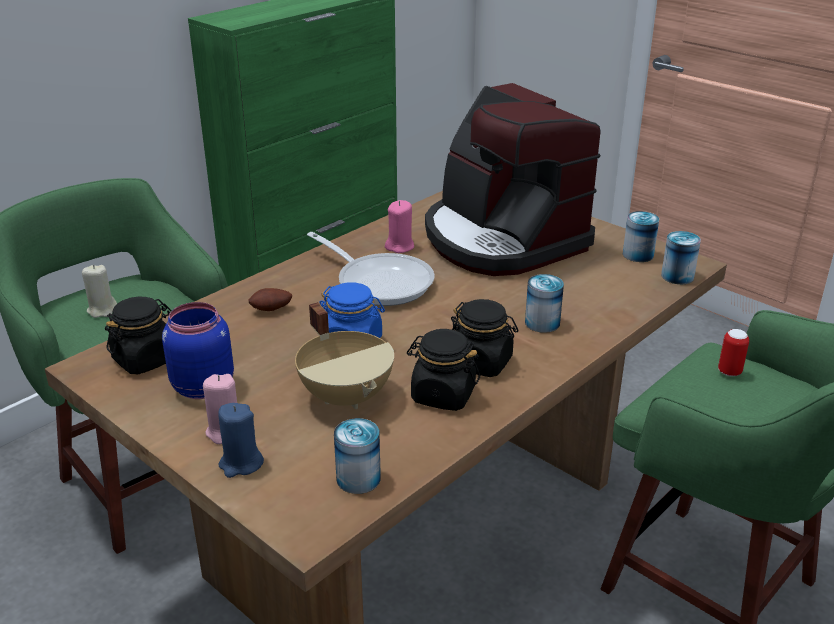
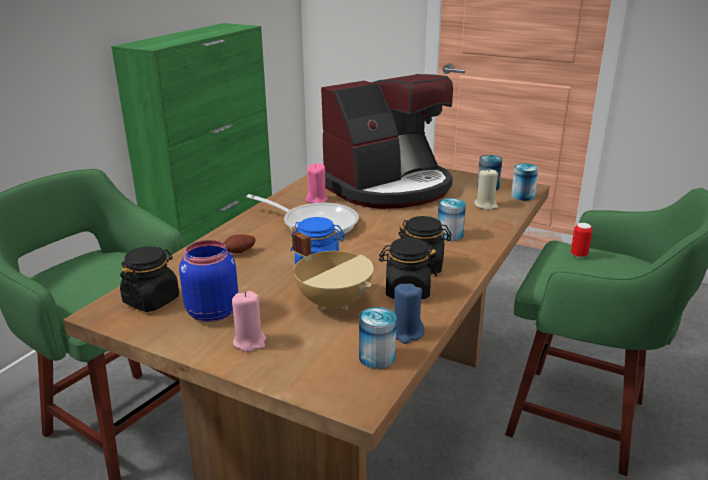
camera: 15 degrees left, 5 degrees down
(102, 310) = (82, 277): beige candle -> beige candle (486, 205)
(241, 463) = (275, 363): blue candle -> blue candle (406, 333)
(502, 239) = (388, 187): coffee machine -> coffee machine turned 75 degrees counterclockwise

